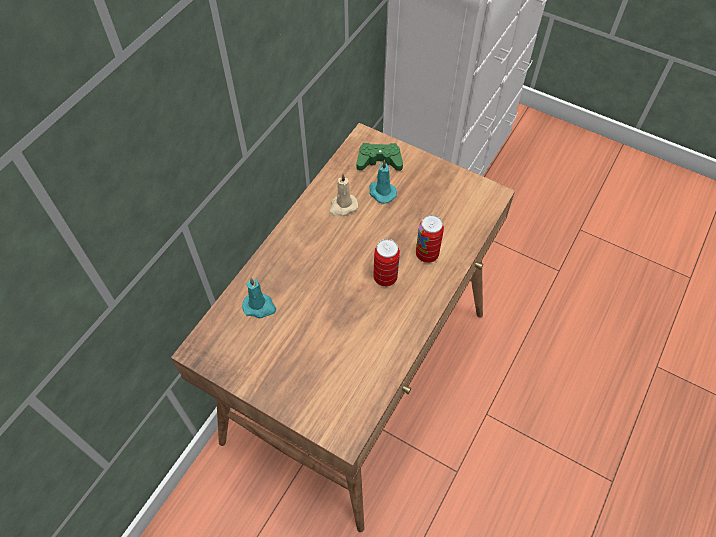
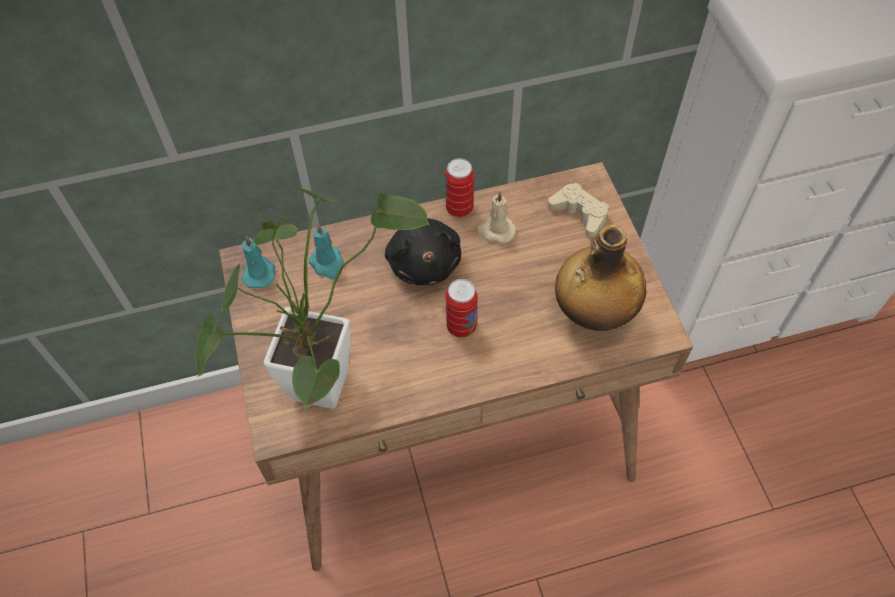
camera: 45 degrees right, 0 degrees up
(319, 257) = (424, 261): none -> black plush toy
(335, 373) = (326, 373): none -> potted plant
(379, 161) = (579, 213): green game controller -> beige game controller
(381, 192) = (548, 245): turquoise candle -> turquoise candle (259, 273)
(427, 254) = (525, 337): can -> can (459, 208)
(447, 212) = (593, 313): none -> bottle

